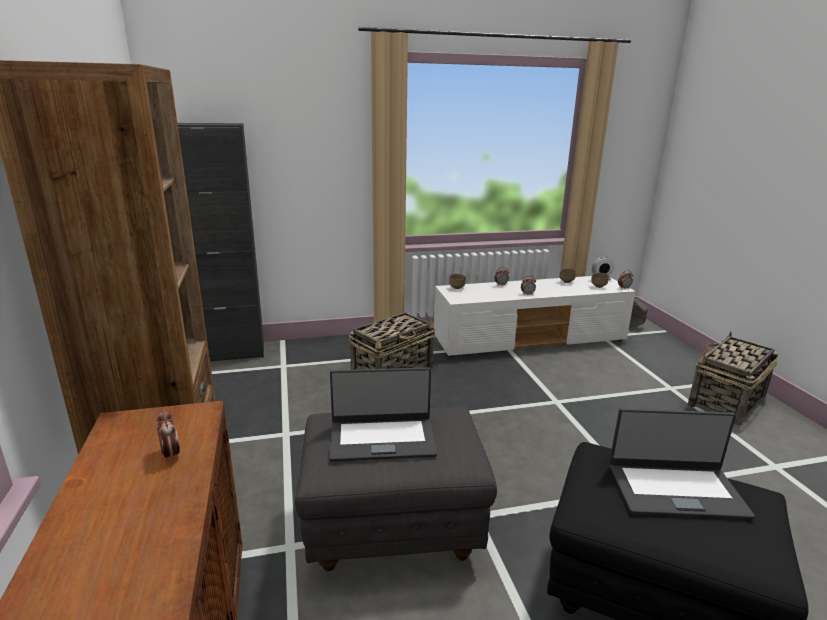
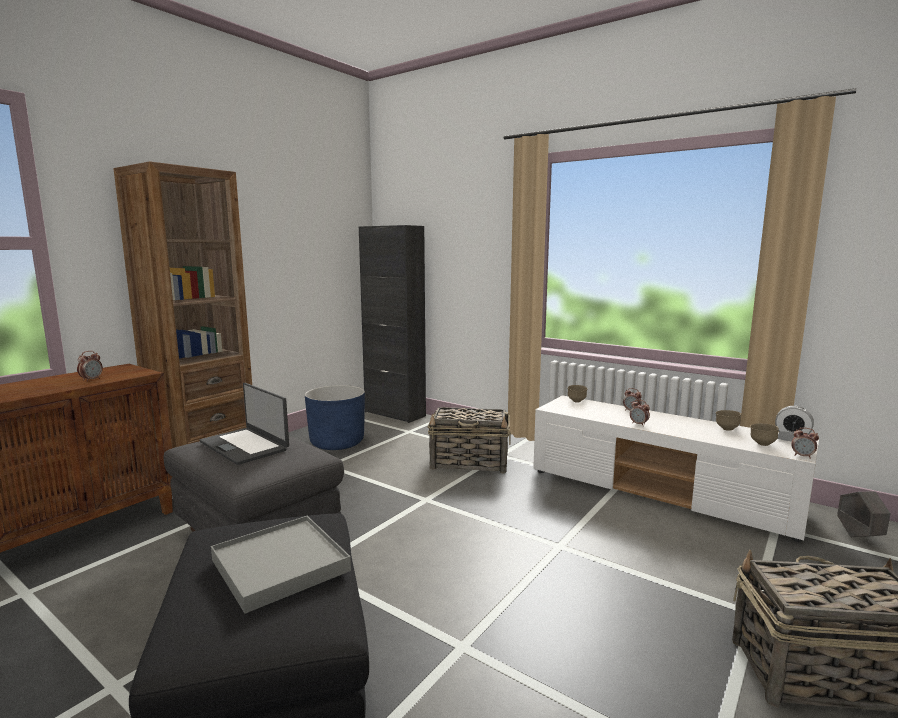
camera: 50 degrees right, 10 degrees down
(239, 408) = (337, 443): none -> blue planter
(675, 490) = (280, 565): laptop -> grey tray

